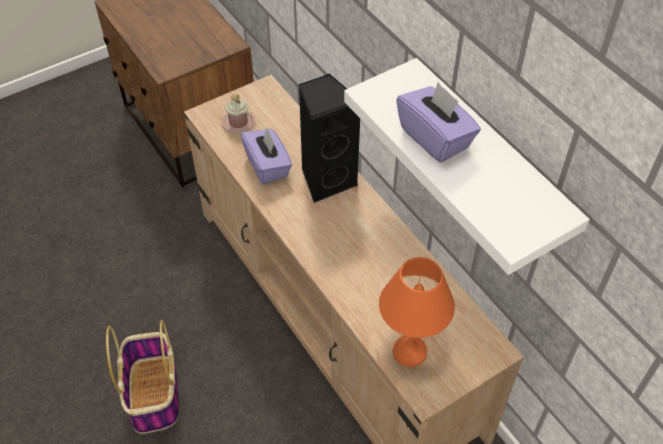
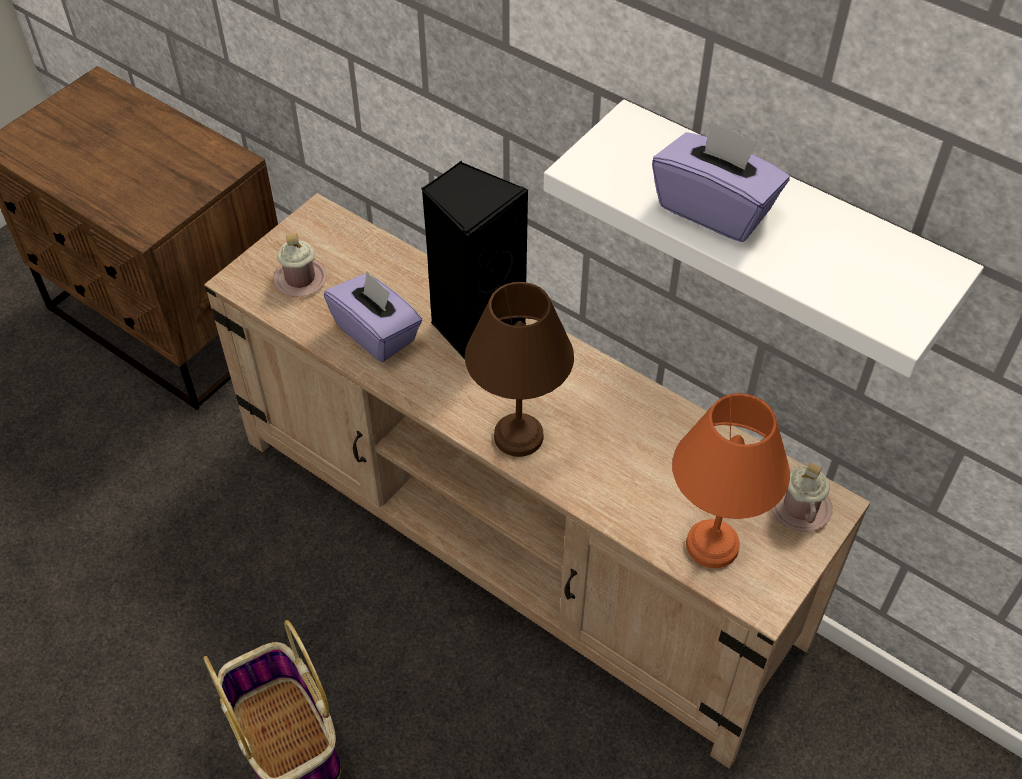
camera: 20 degrees left, 0 degrees up
(322, 249) = (517, 434): none -> brown table lamp
(476, 346) = (800, 507): none -> pink mug

